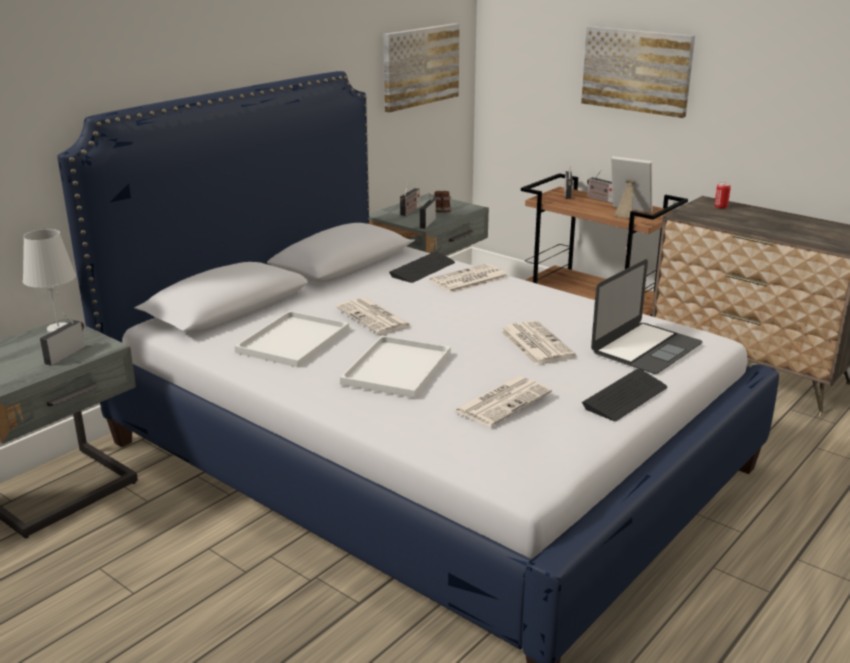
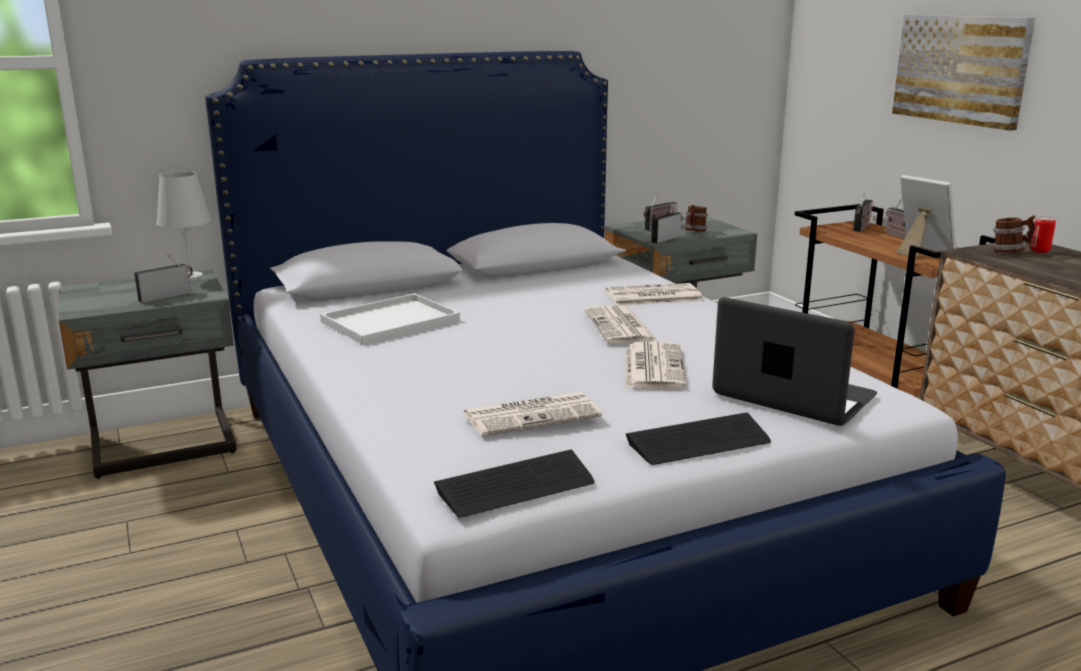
camera: 25 degrees right, 5 degrees down
(374, 317) = (500, 314): newspaper -> newspaper (621, 327)
(397, 367) = (461, 361): white tray -> none
(420, 66) = (701, 62): picture -> none
(422, 269) = (612, 280): keyboard -> keyboard (515, 486)
(646, 348) = (793, 395): laptop -> laptop turned 120 degrees counterclockwise
(705, 210) = (1010, 252): none -> mug

